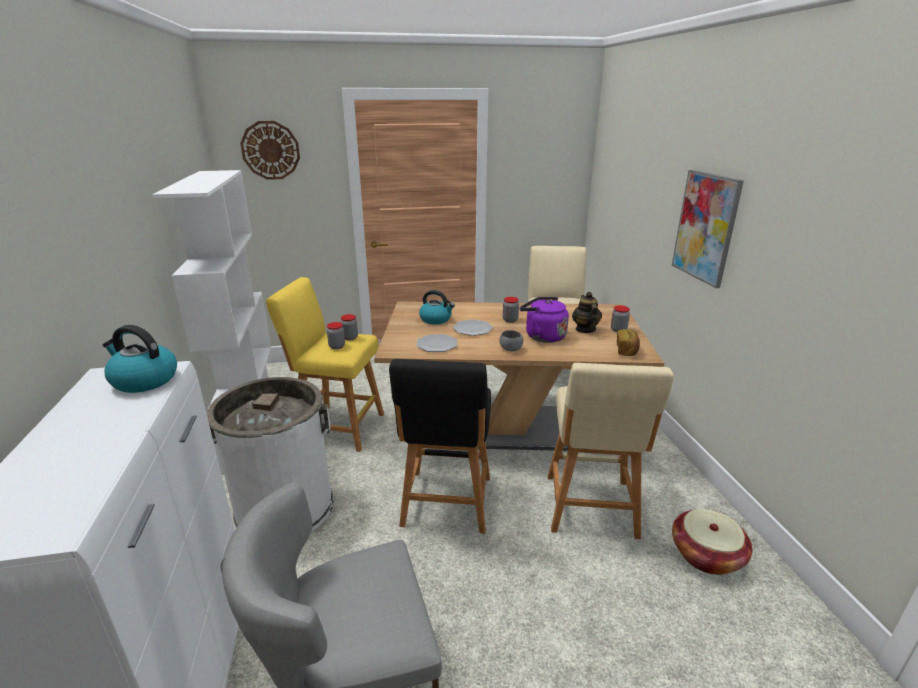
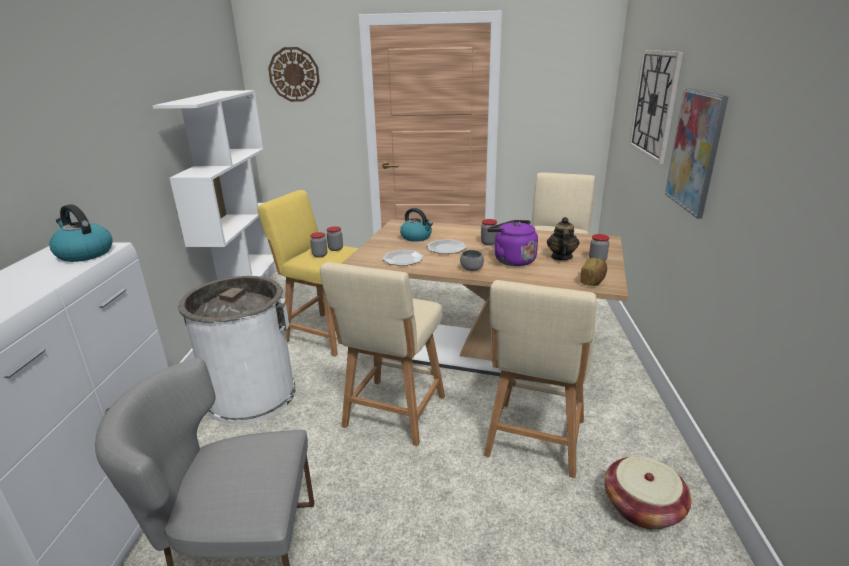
camera: 15 degrees right, 0 degrees up
(446, 505) = (392, 414): black stool -> beige stool
(648, 182) = (654, 104): none -> wall clock

